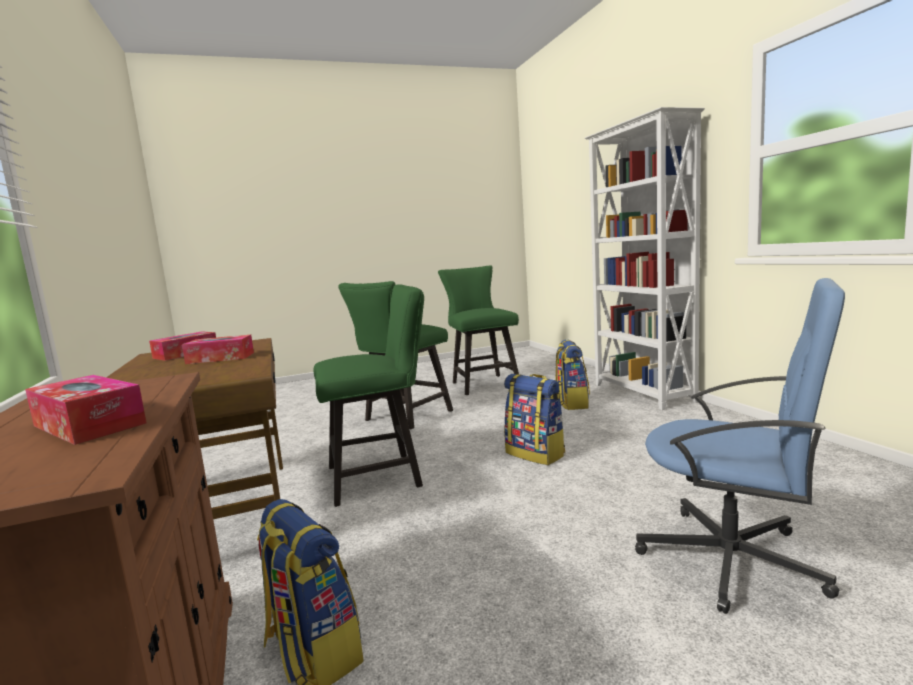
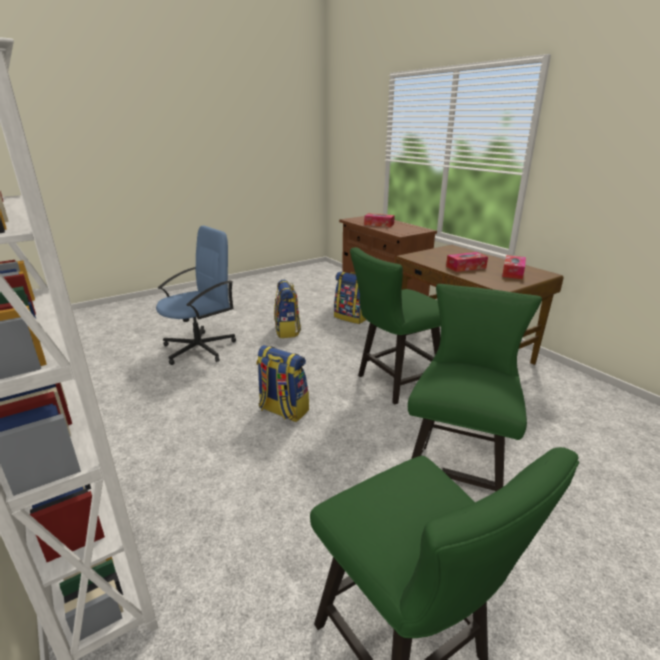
camera: 165 degrees right, 15 degrees up
(571, 403) = (229, 526): backpack -> backpack (287, 331)
(733, 560) = (200, 348): blue office chair -> blue office chair turned 120 degrees clockwise

